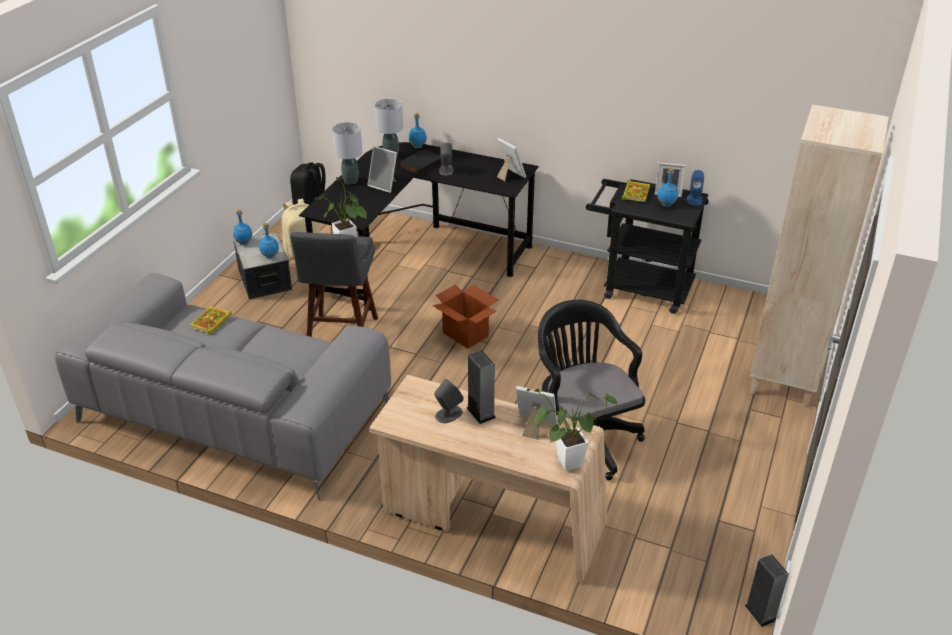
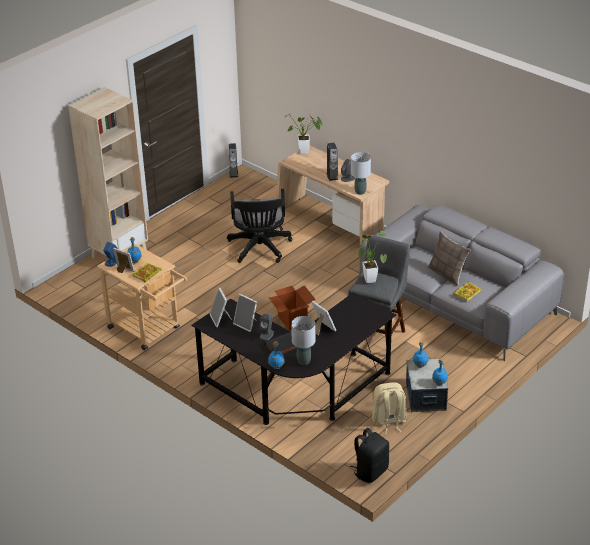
camera: 160 degrees left, 0 degrees up
(243, 345) = (447, 274): none -> pillow
(351, 181) = (347, 339): grey table lamp -> grey table lamp (360, 192)
(534, 426) = (310, 167): picture frame -> picture frame (246, 324)
(639, 287) = (148, 330): black cart -> beige cart

